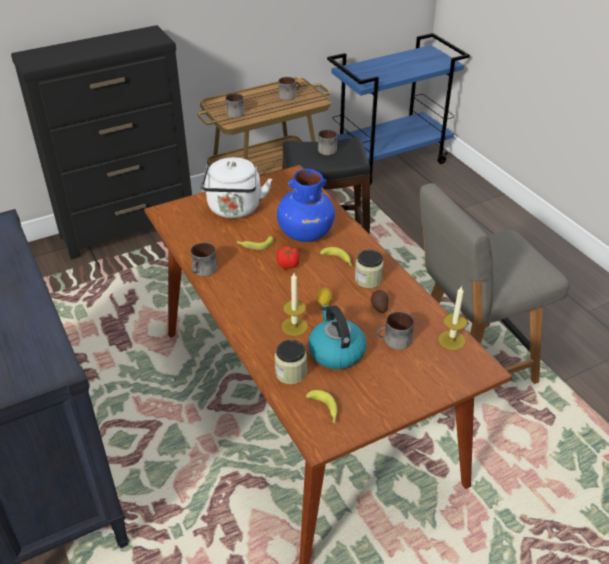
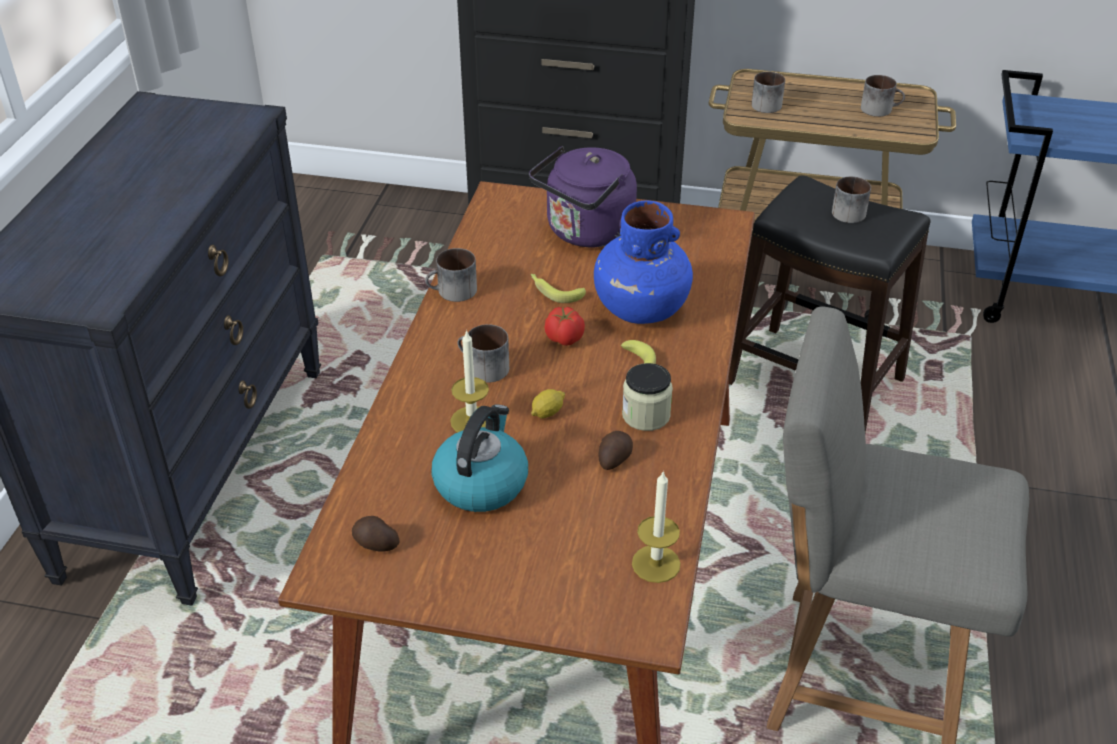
camera: 40 degrees right, 0 degrees up
(234, 209) = (587, 233): white kettle -> purple kettle
(291, 373) = (394, 475): jar -> none
(324, 410) = (375, 544): banana -> potato
(394, 341) = (574, 516): mug -> mug (482, 368)

